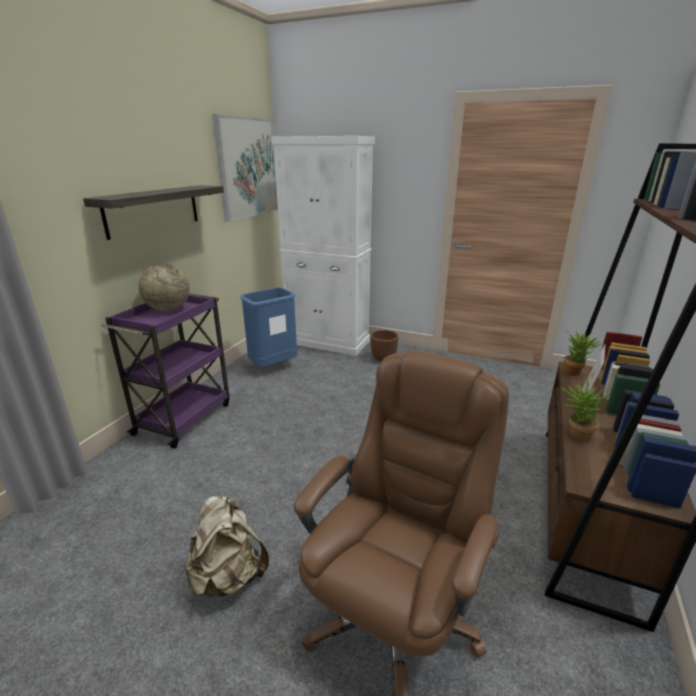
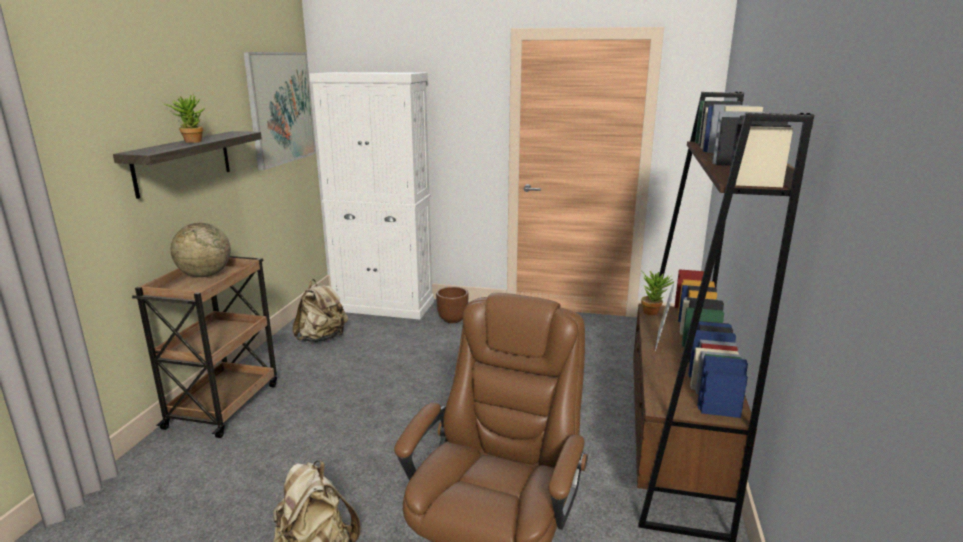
camera: 10 degrees left, 5 degrees down
(185, 417) = (224, 404): purple cart -> brown cart
(273, 366) = (322, 338): blue trash can -> beige backpack
(575, 433) = (653, 367): potted plant -> potted plant (191, 141)

